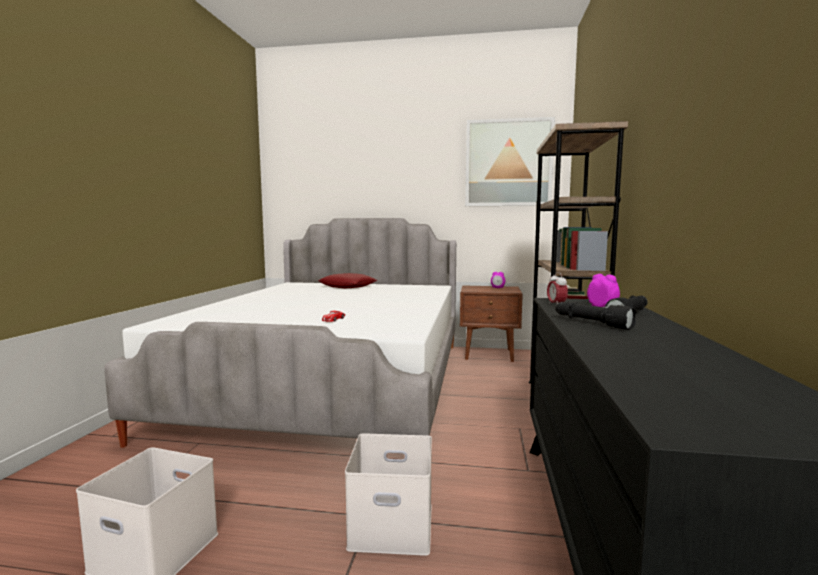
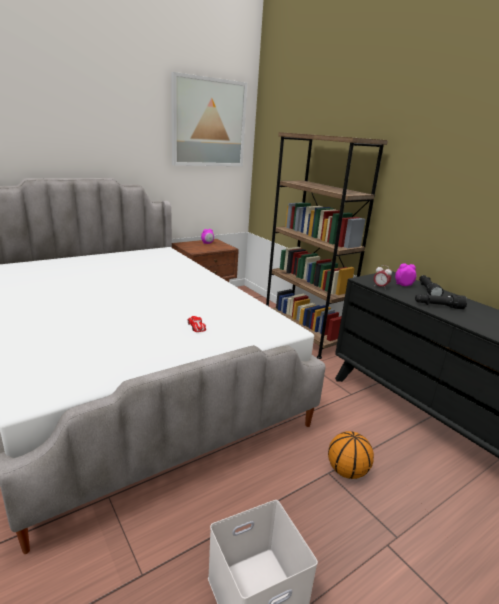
camera: 45 degrees left, 15 degrees up
(347, 286) = (76, 264): red pillow -> none
(389, 526) = (347, 471): white storage box -> basketball

